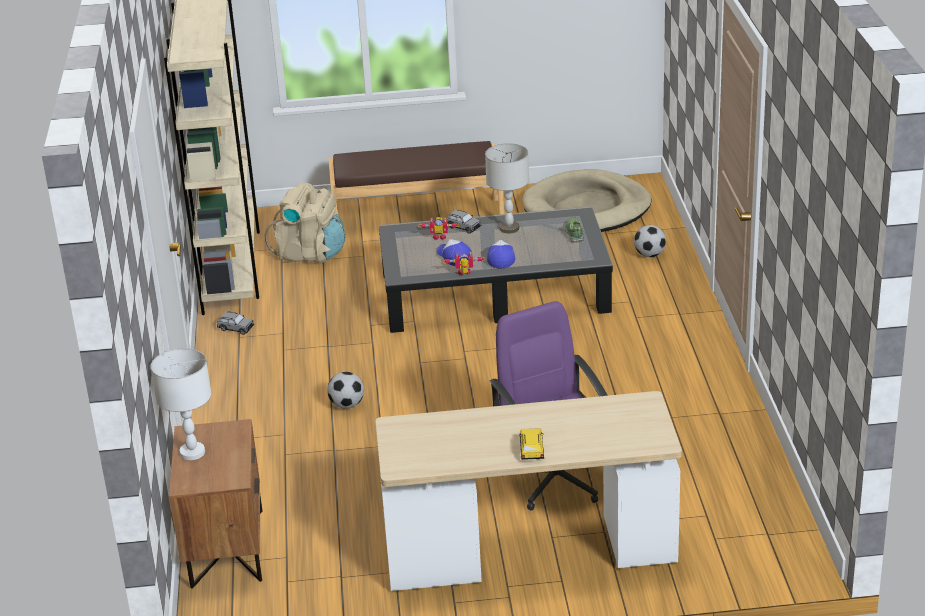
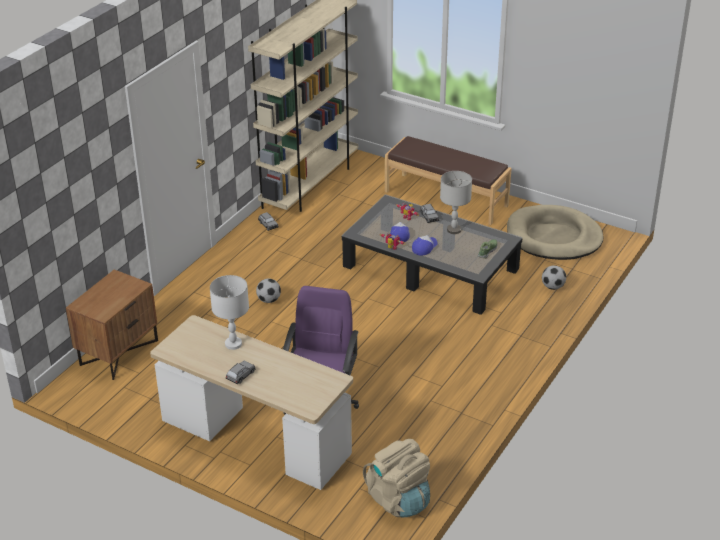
camera: 35 degrees right, 5 degrees up
(193, 452) = (103, 289): white table lamp -> white table lamp (233, 344)
(310, 253) = (360, 195): beige backpack -> beige backpack (398, 499)
(531, 450) = (240, 376): yellow toy car -> grey toy car

